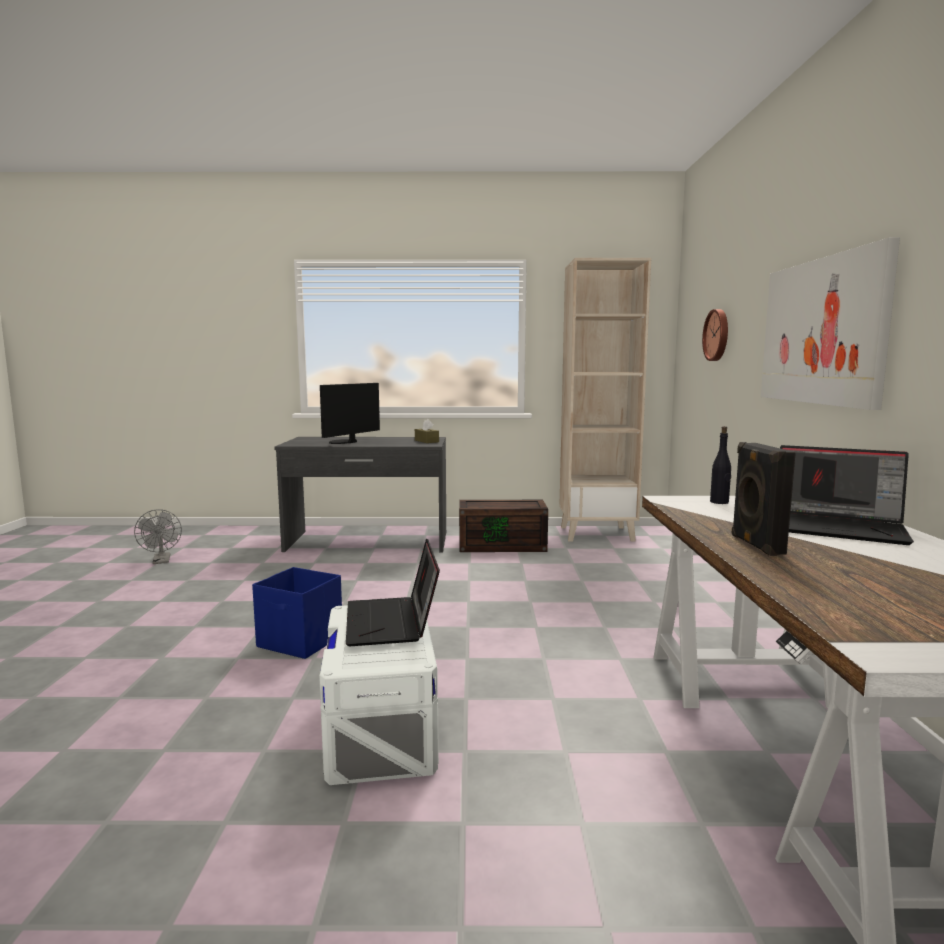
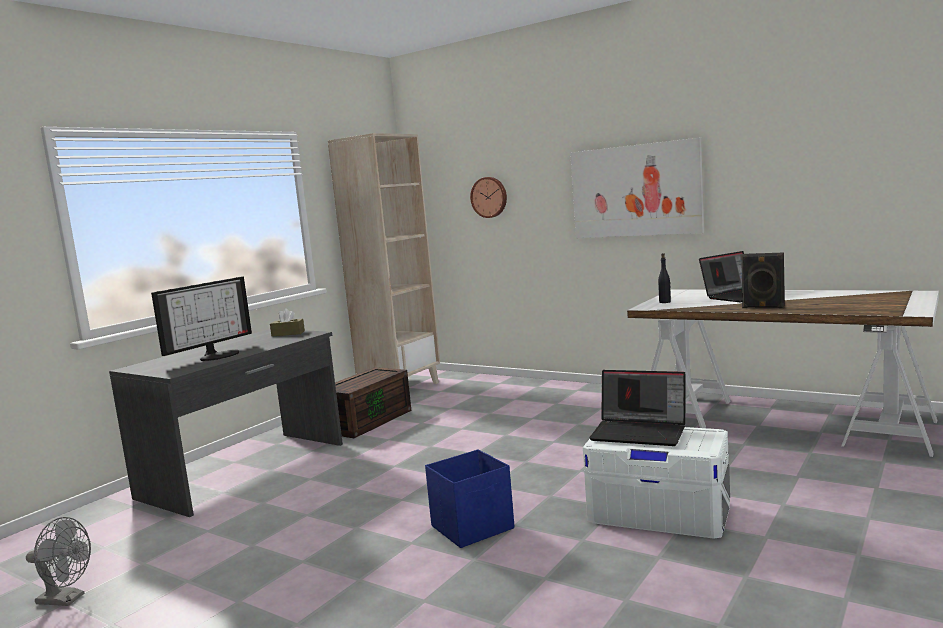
camera: 55 degrees left, 0 degrees up
(345, 442) = (218, 355): monitor -> monitor turned 120 degrees counterclockwise

